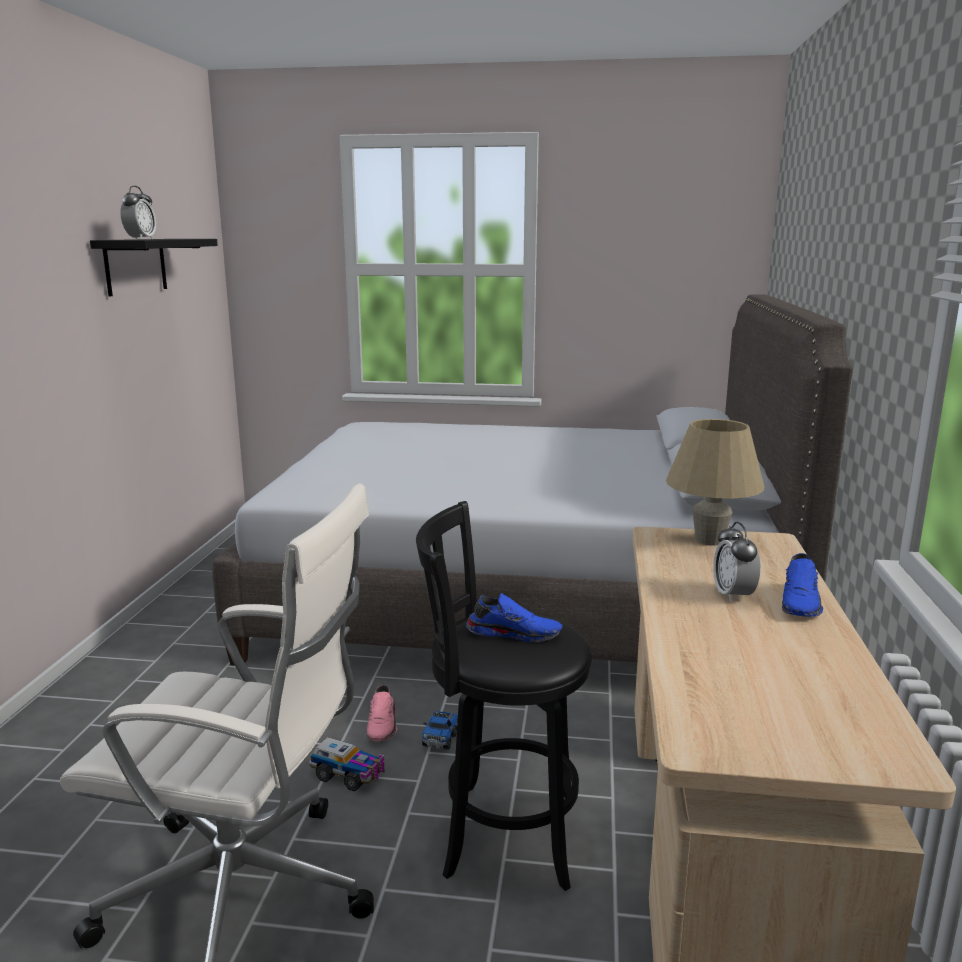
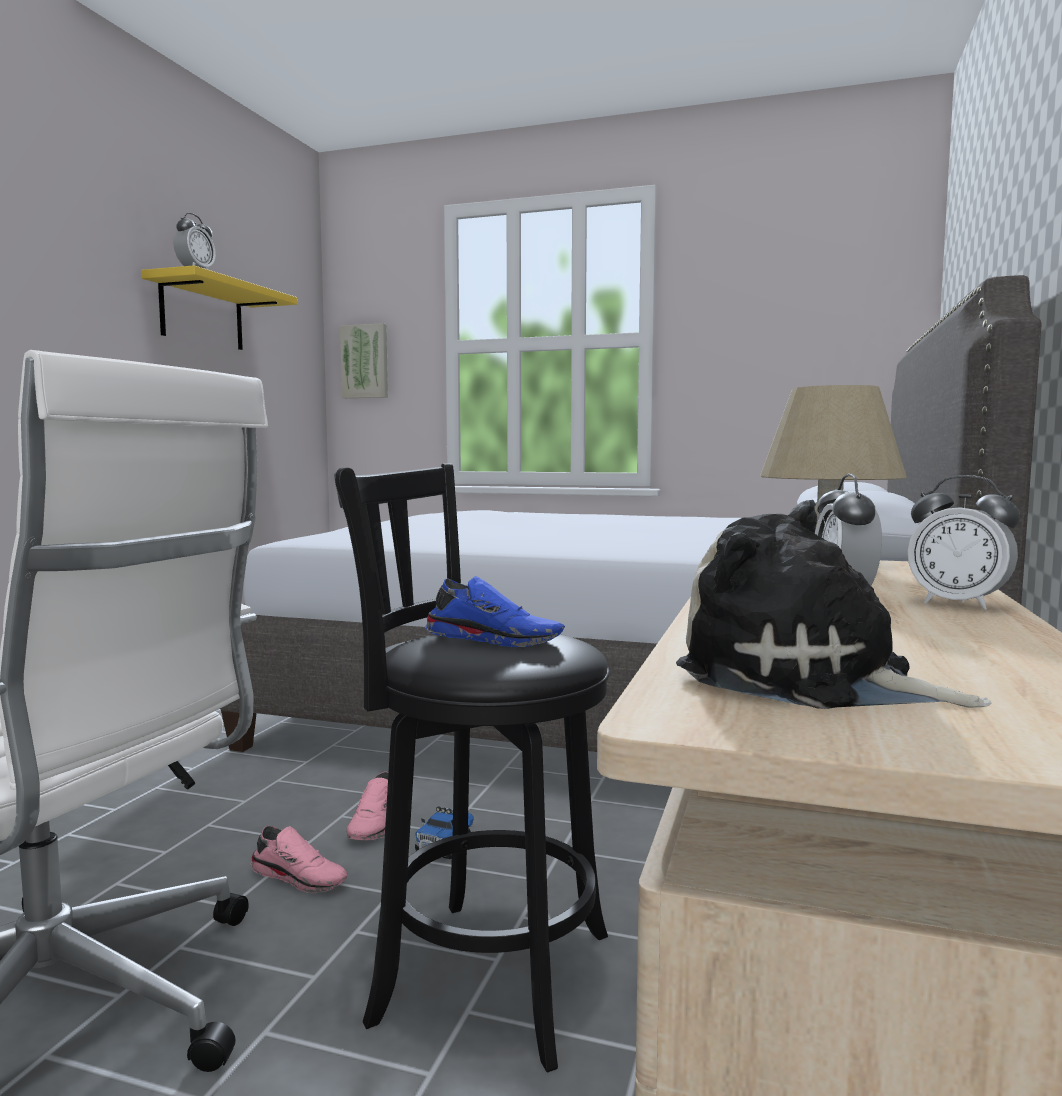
camera: 10 degrees right, 10 degrees down
(135, 266) = (202, 314): black shelf -> yellow shelf
(267, 279) = (365, 361): none -> picture
(349, 775) = (301, 877): toy truck -> pink shoe
(742, 704) = (808, 679): none -> plush toy
(801, 603) = (958, 604): blue shoe -> alarm clock

